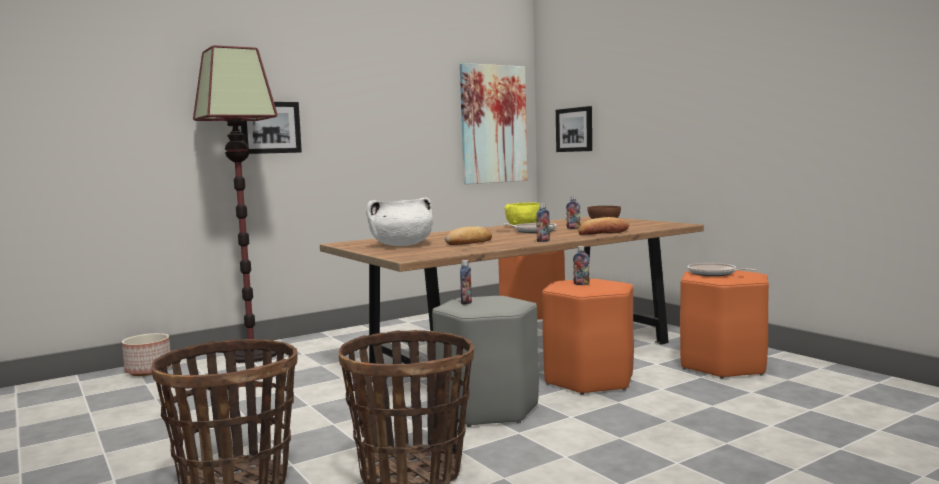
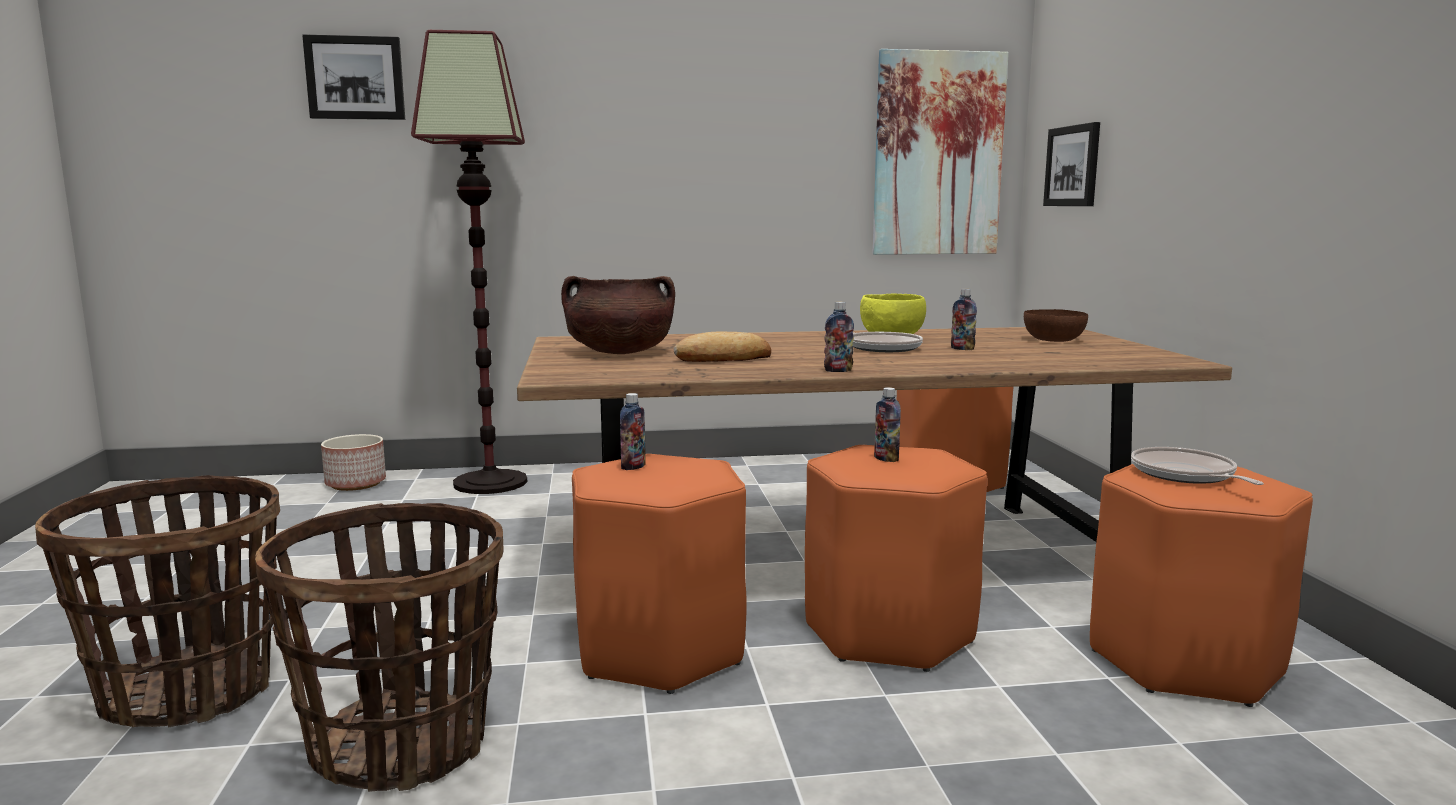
camera: 25 degrees right, 5 degrees up
(270, 127) = (549, 155): picture -> picture (355, 78)
(402, 245) = (620, 352): white cooking pot -> brown cooking pot
(487, 409) = (659, 651): grey stool -> orange stool
(603, 232) = (988, 364): bread -> none

